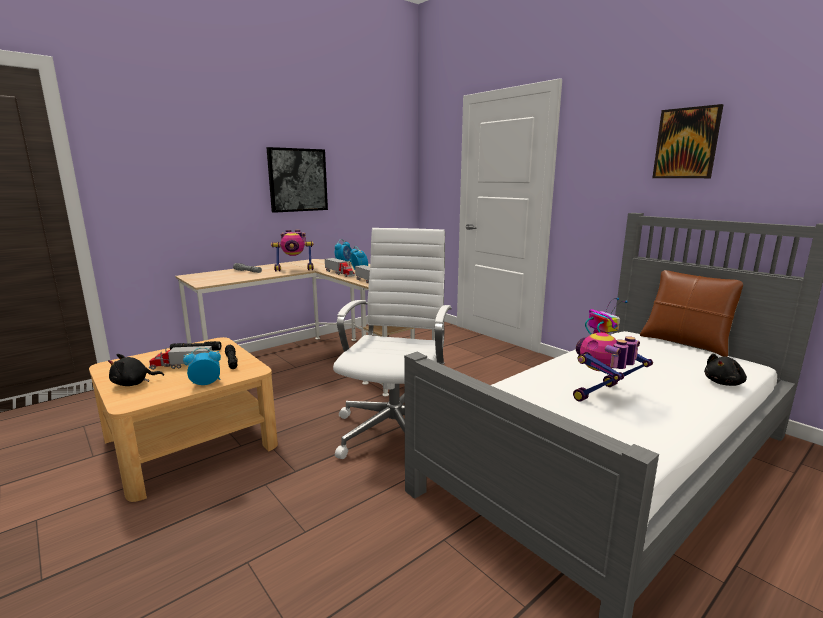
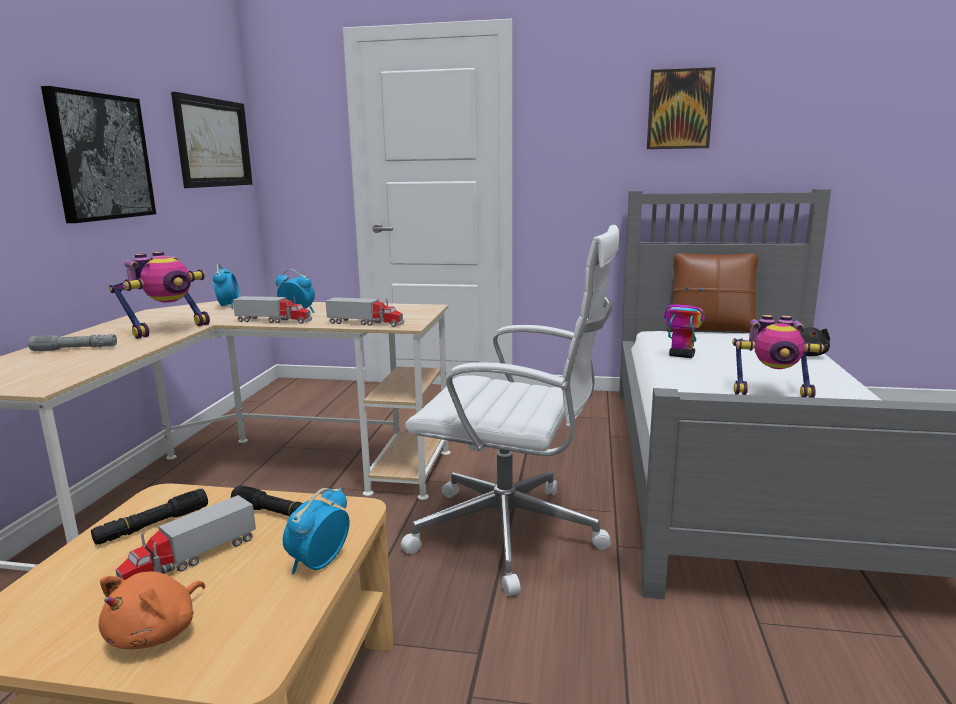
camera: 40 degrees left, 0 degrees up
(133, 383) = (157, 633): black plush toy -> orange plush toy
(381, 170) = (213, 143): none -> picture
(396, 430) = (513, 534): white office chair -> white office chair turned 135 degrees clockwise
(603, 395) = (771, 392): toy robot -> toy robot turned 90 degrees counterclockwise

